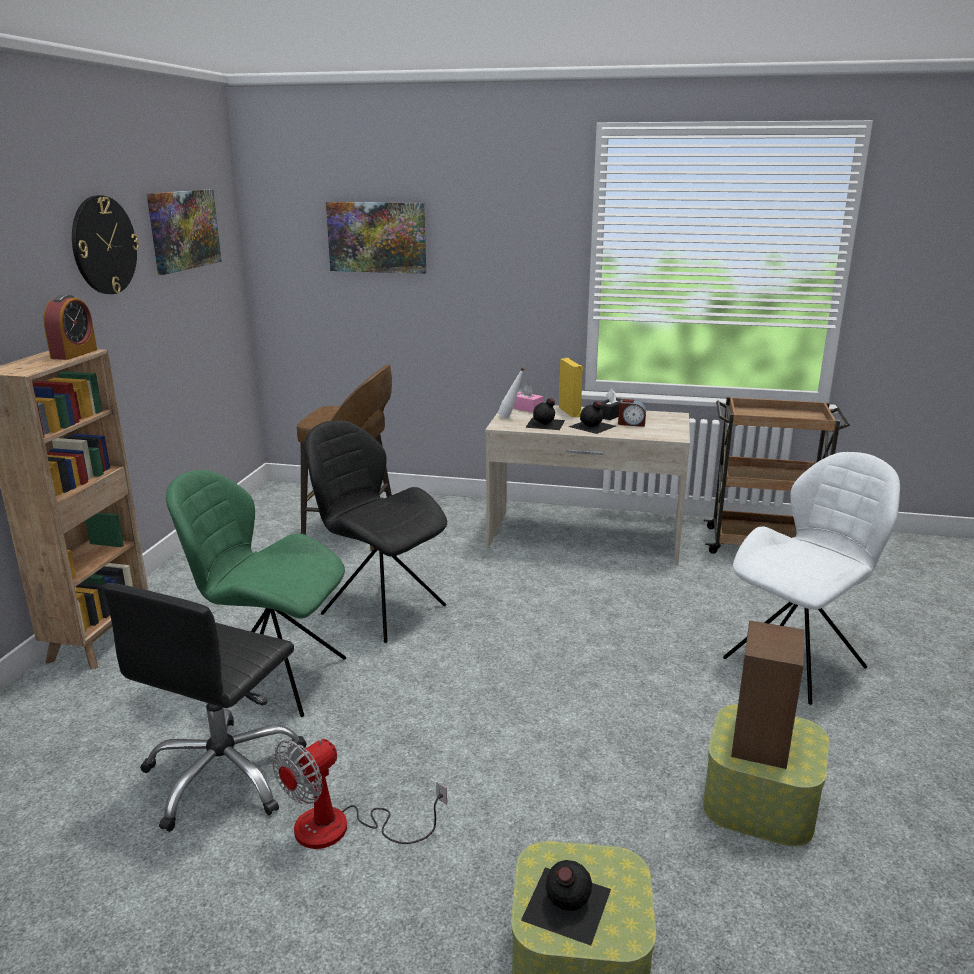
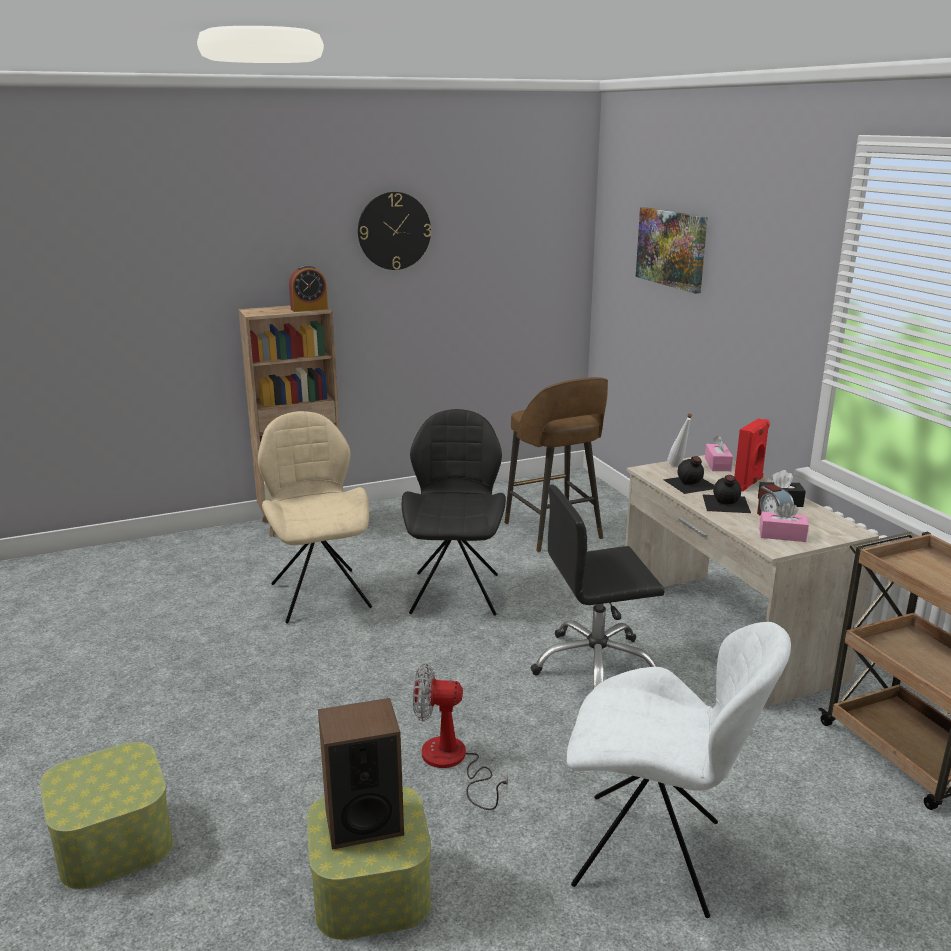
camera: 55 degrees right, 0 degrees up
(183, 230) = (501, 223): picture -> none
(224, 774) = (205, 625): black office chair -> black office chair (595, 666)
(273, 678) = (320, 593): green chair -> beige chair
(341, 829) = (184, 689): fan -> fan (453, 763)
(565, 905) = (89, 778): black bottle -> none
(570, 412) = (749, 484): yellow speaker -> red speaker
(659, 430) = (782, 535): none -> pink tissue box

